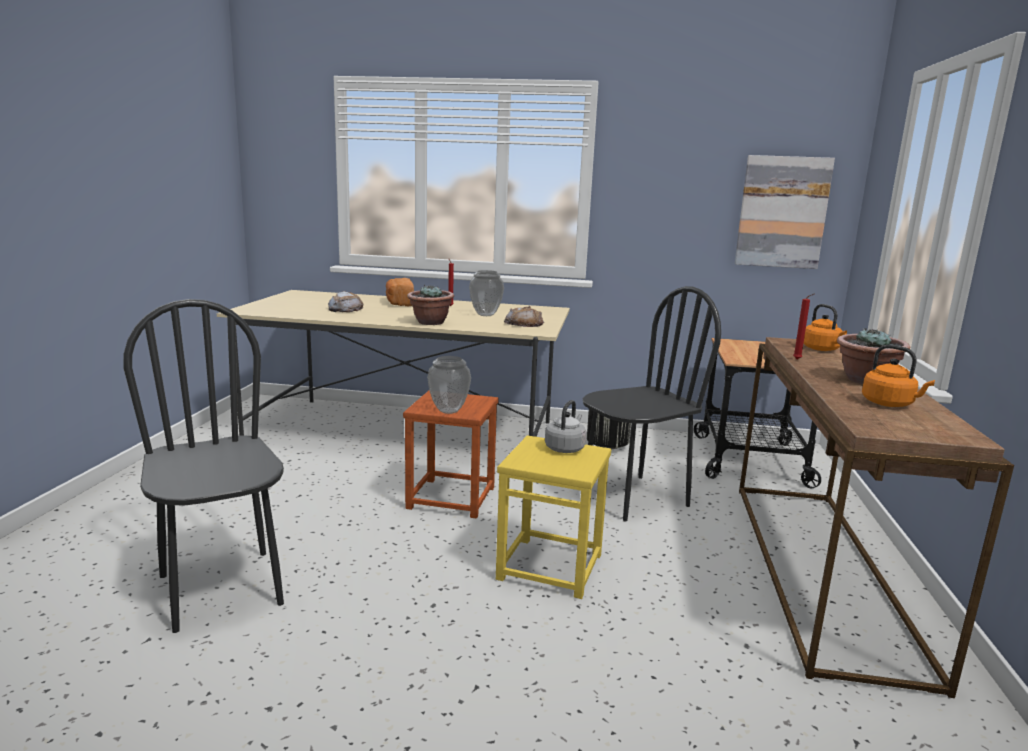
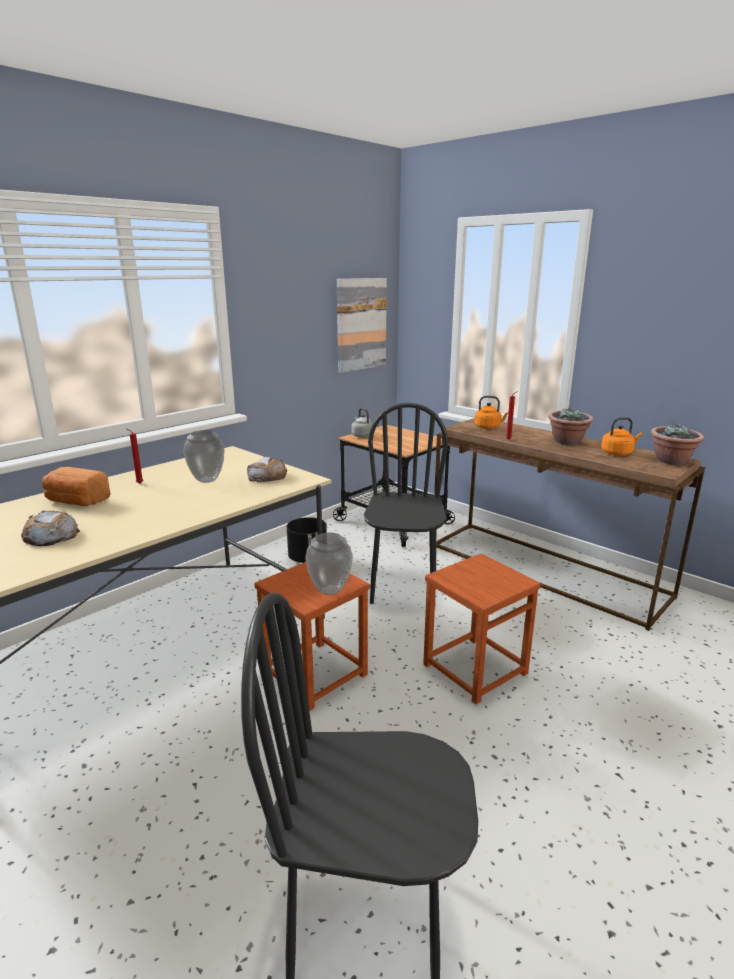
camera: 55 degrees left, 5 degrees up
(430, 322) = (199, 510): potted plant -> potted plant (672, 461)
(550, 566) = (474, 668): yellow stool -> brown stool
(565, 448) = (468, 569): grey kettle -> grey kettle (362, 435)

